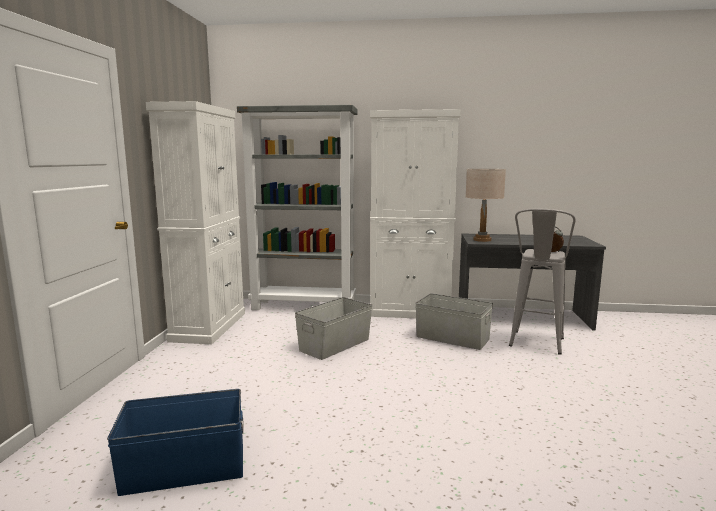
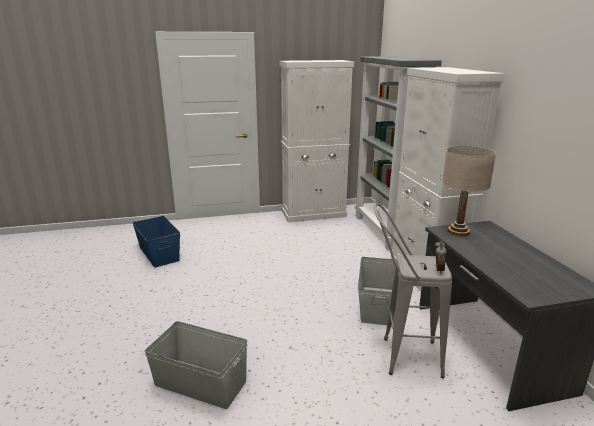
camera: 70 degrees right, 10 degrees up
(335, 345) = (318, 257): grey storage box -> grey storage box (200, 383)

